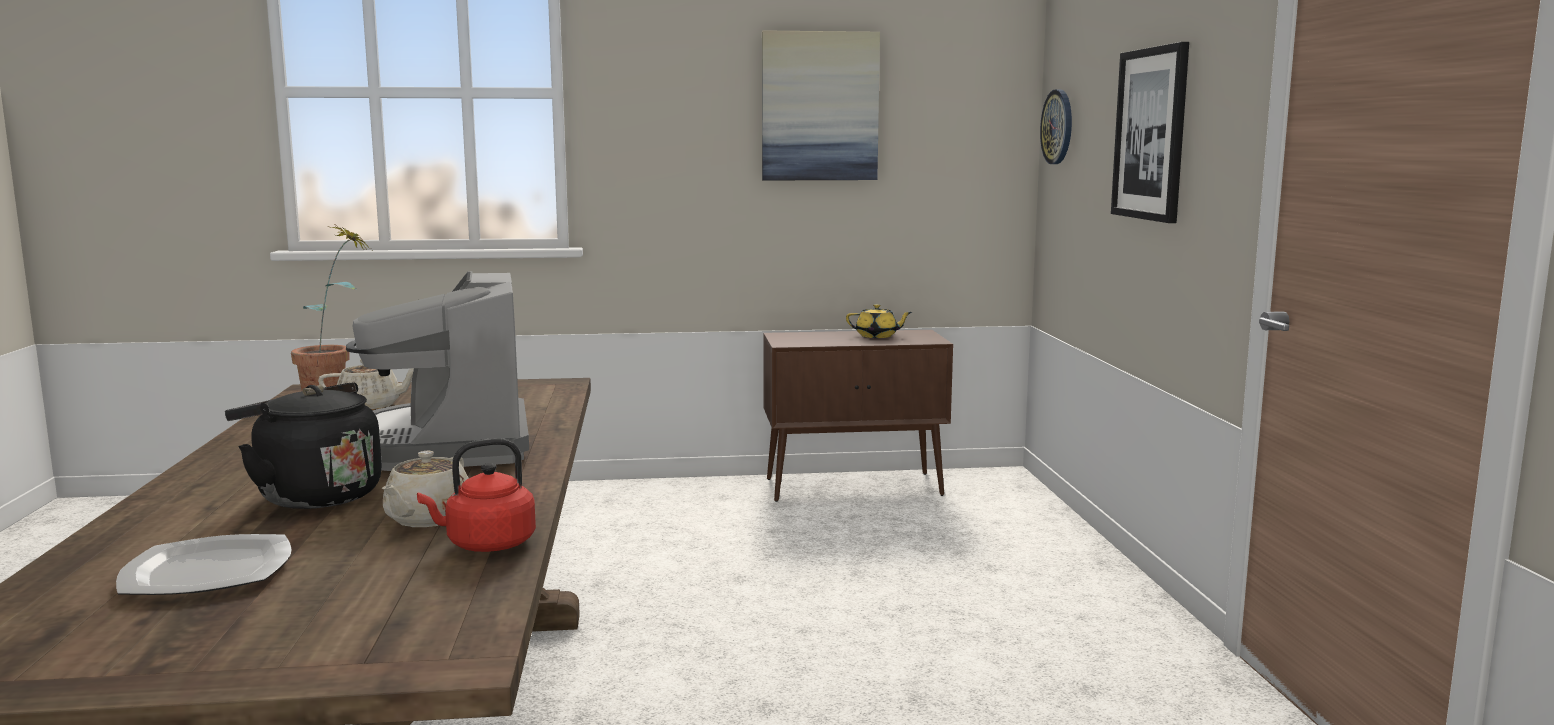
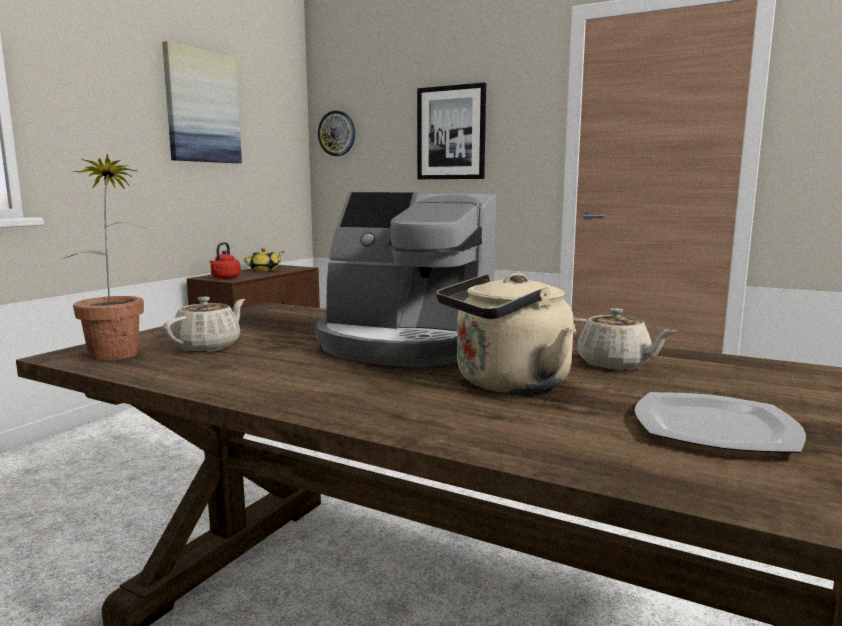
camera: 55 degrees left, 0 degrees up
(313, 496) = (506, 384): black kettle -> beige kettle
(486, 545) = (692, 360): red kettle -> red kettle (225, 278)

